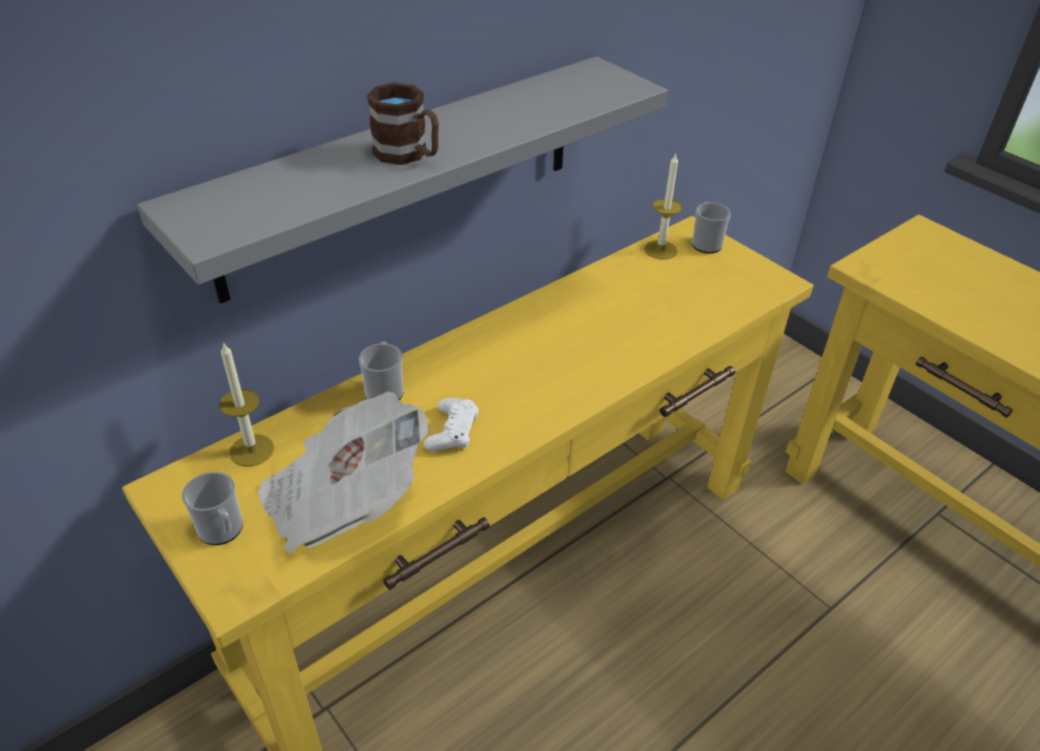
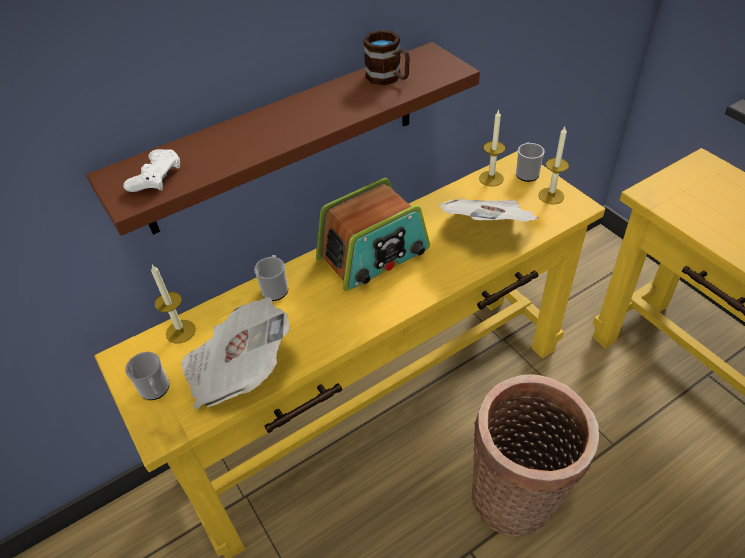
camera: 10 degrees right, 5 degrees up
(404, 175) = (283, 139): grey shelf -> brown shelf
(408, 155) = (276, 132): brown mug -> brown mug (389, 78)
(452, 431) = (318, 321): white game controller -> white game controller (156, 177)
(518, 344) = (374, 254): none -> radio
(667, 310) = (488, 228): none -> newspaper
(714, 685) = (518, 497): none -> basket
(742, 270) = (551, 196): none -> candle

